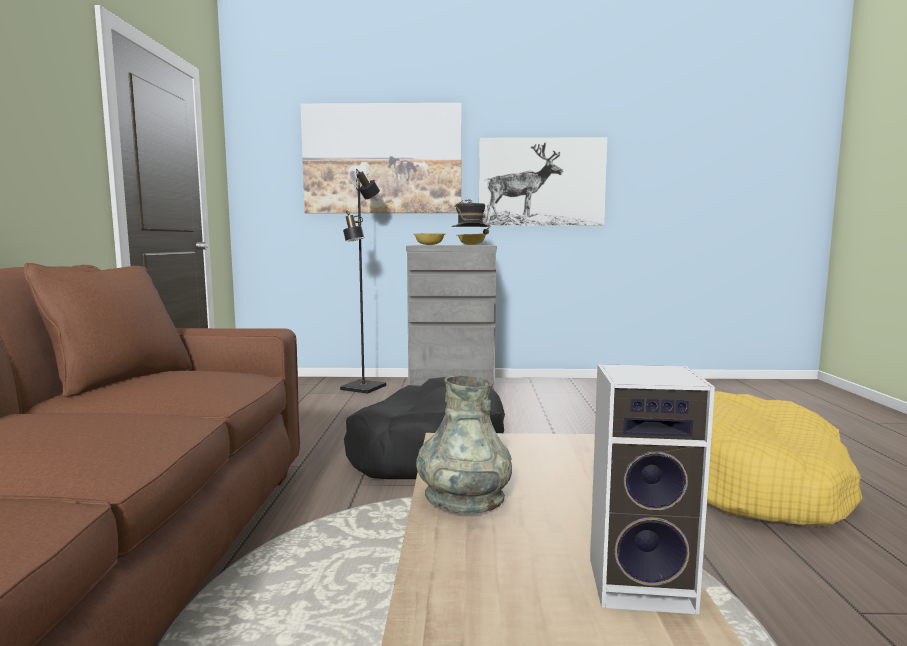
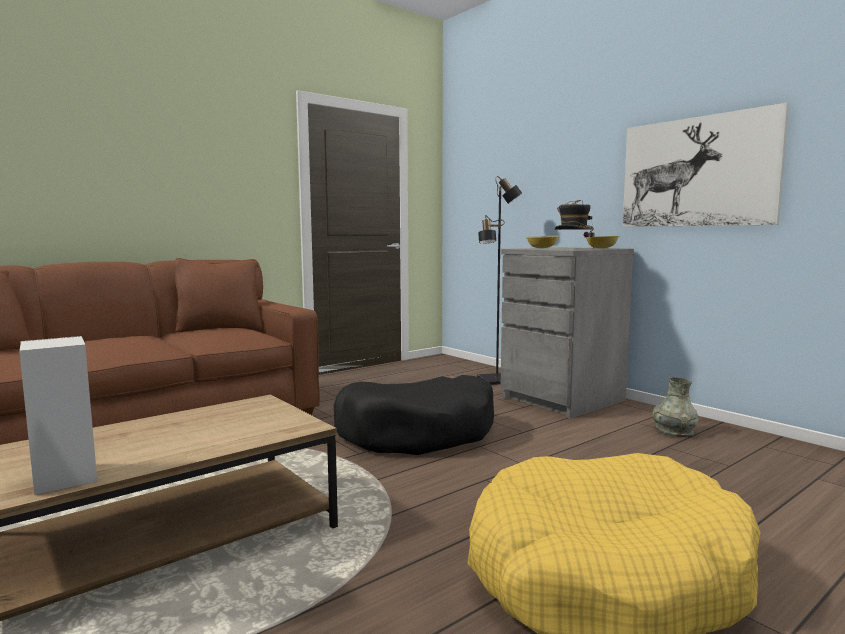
camera: 50 degrees right, 0 degrees up
(382, 159) = (542, 162): picture -> none
(464, 498) = (161, 424): grey vase -> grey vase (674, 431)

